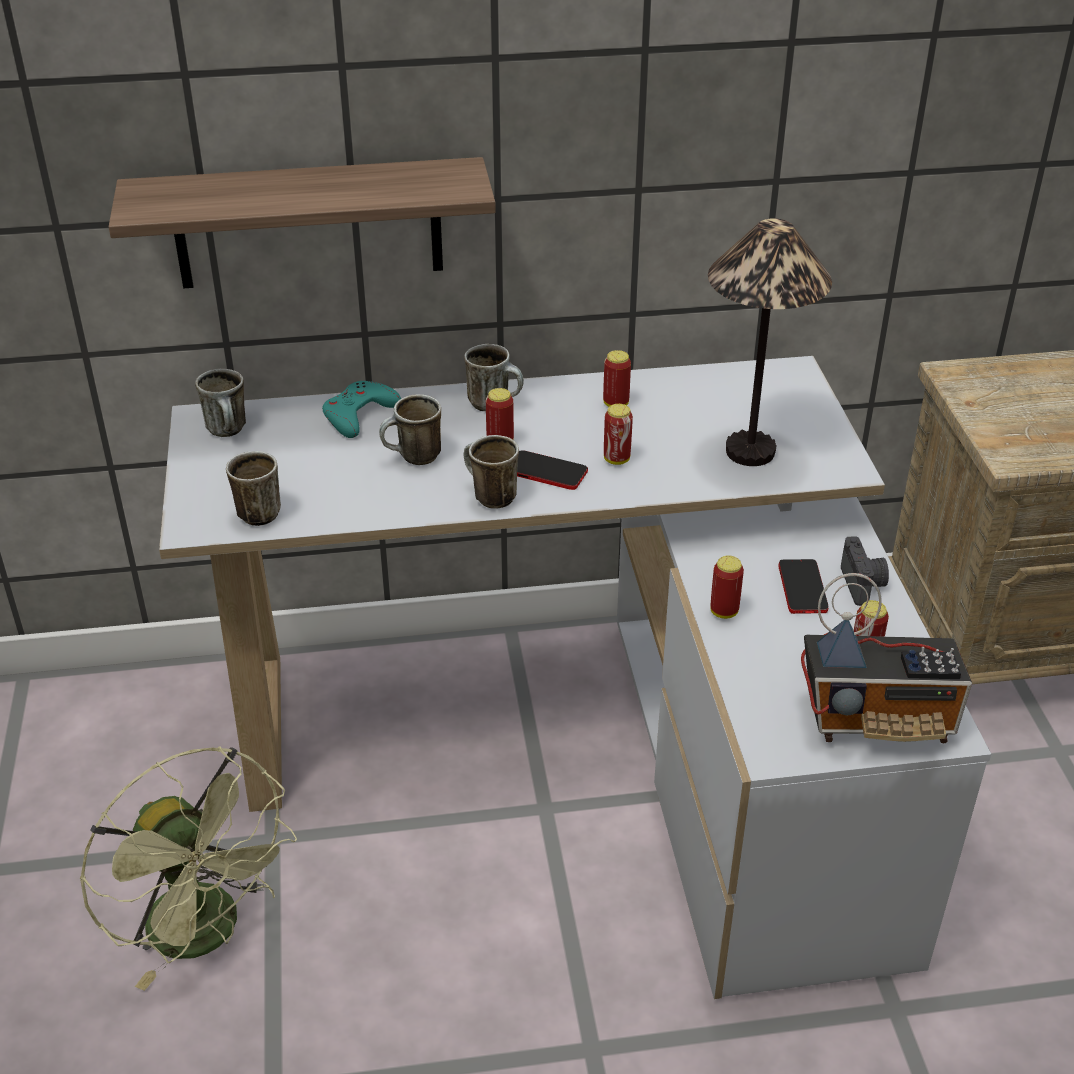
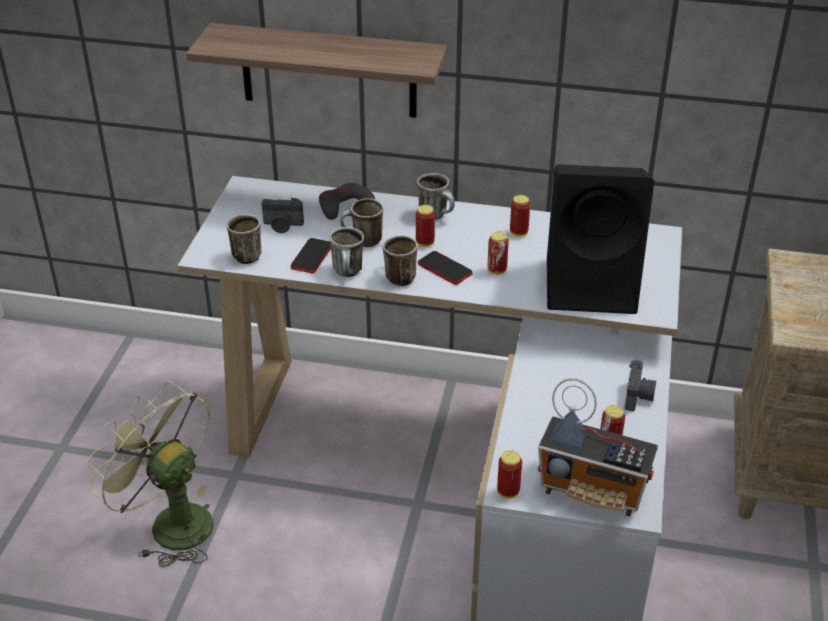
camera: 20 degrees right, 0 degrees up
(207, 934) = (170, 522): green fan -> green fan turned 150 degrees clockwise
(230, 432) = (257, 200): mug -> mug (349, 273)
(286, 461) = (282, 226): none -> camera
(359, 415) = (344, 205): turquoise game controller -> grey game controller
(724, 611) = (529, 391): can -> can (508, 491)
(750, 451) = (593, 285): table lamp -> black speaker
(802, 588) = (593, 388): phone -> phone (312, 256)

